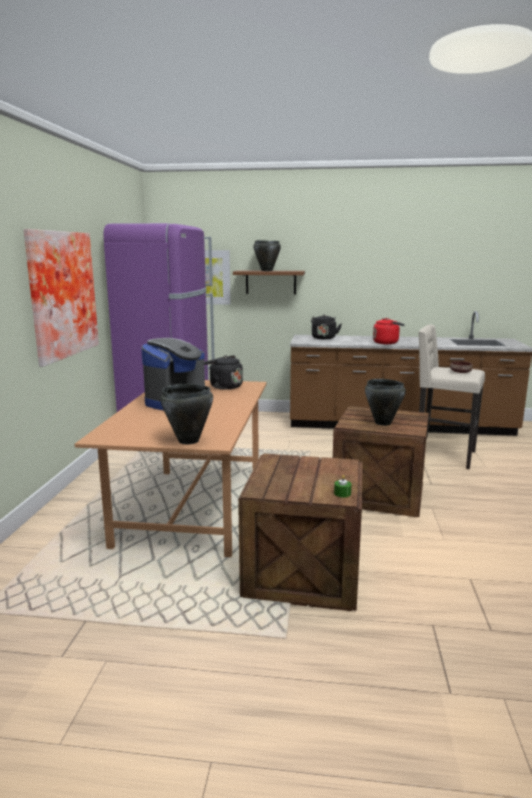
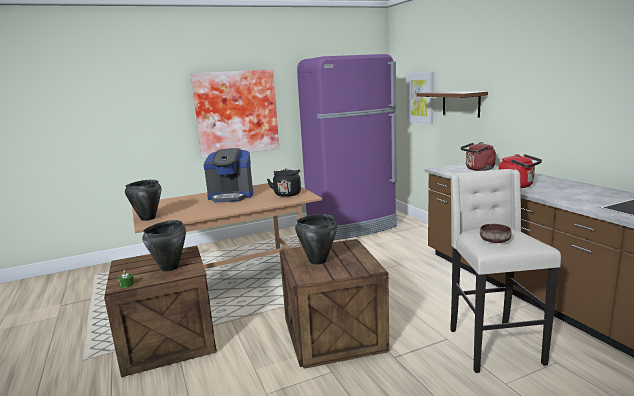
camera: 60 degrees right, 0 degrees up
(267, 270) = (446, 92): black cooking pot -> black cooking pot (170, 268)
(323, 338) = (478, 169): black kettle -> red kettle

